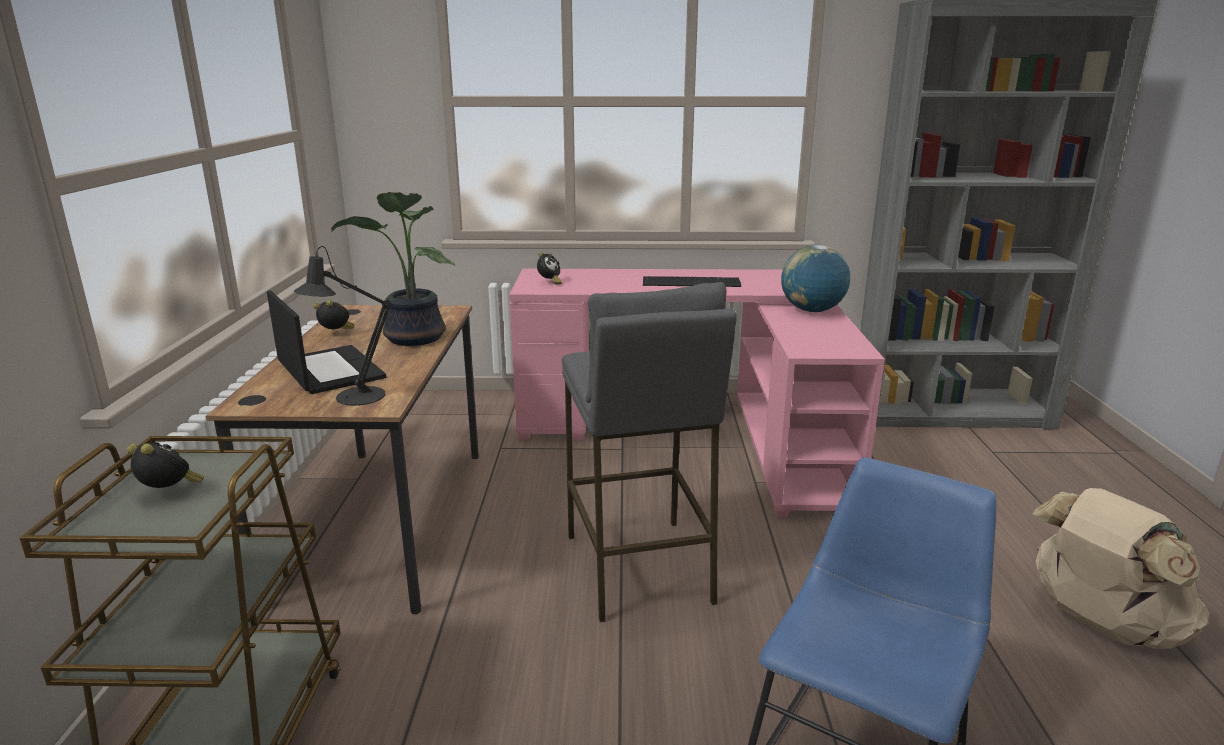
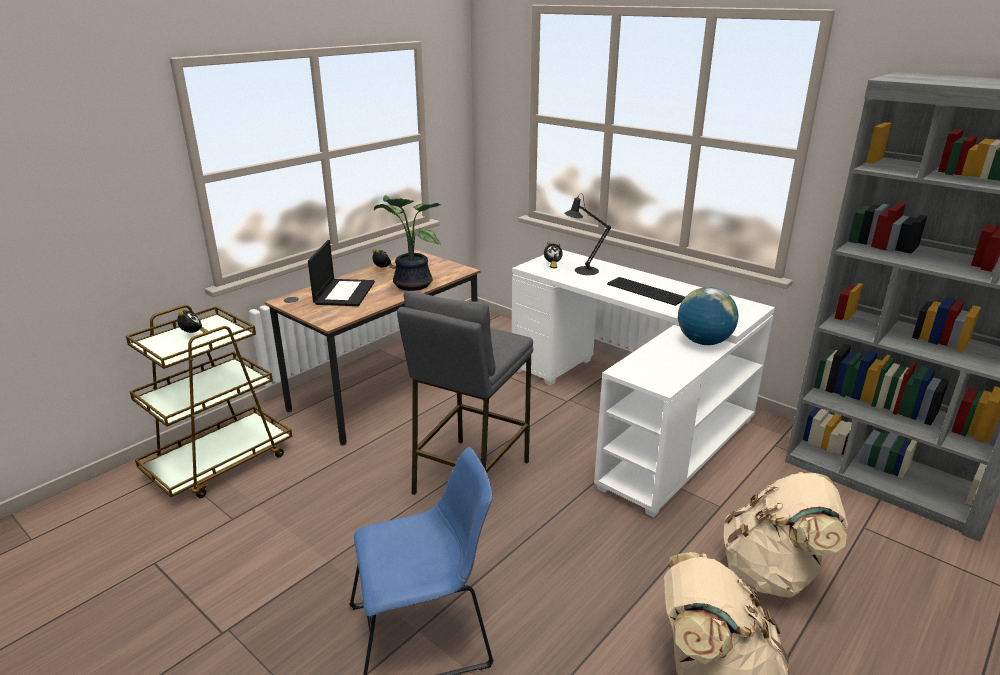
camera: 40 degrees right, 5 degrees up
(353, 398) = (327, 313): black table lamp -> black table lamp (582, 270)
(699, 435) = (632, 412): pink desk -> white desk
(1001, 516) = (773, 573): none -> beige backpack

